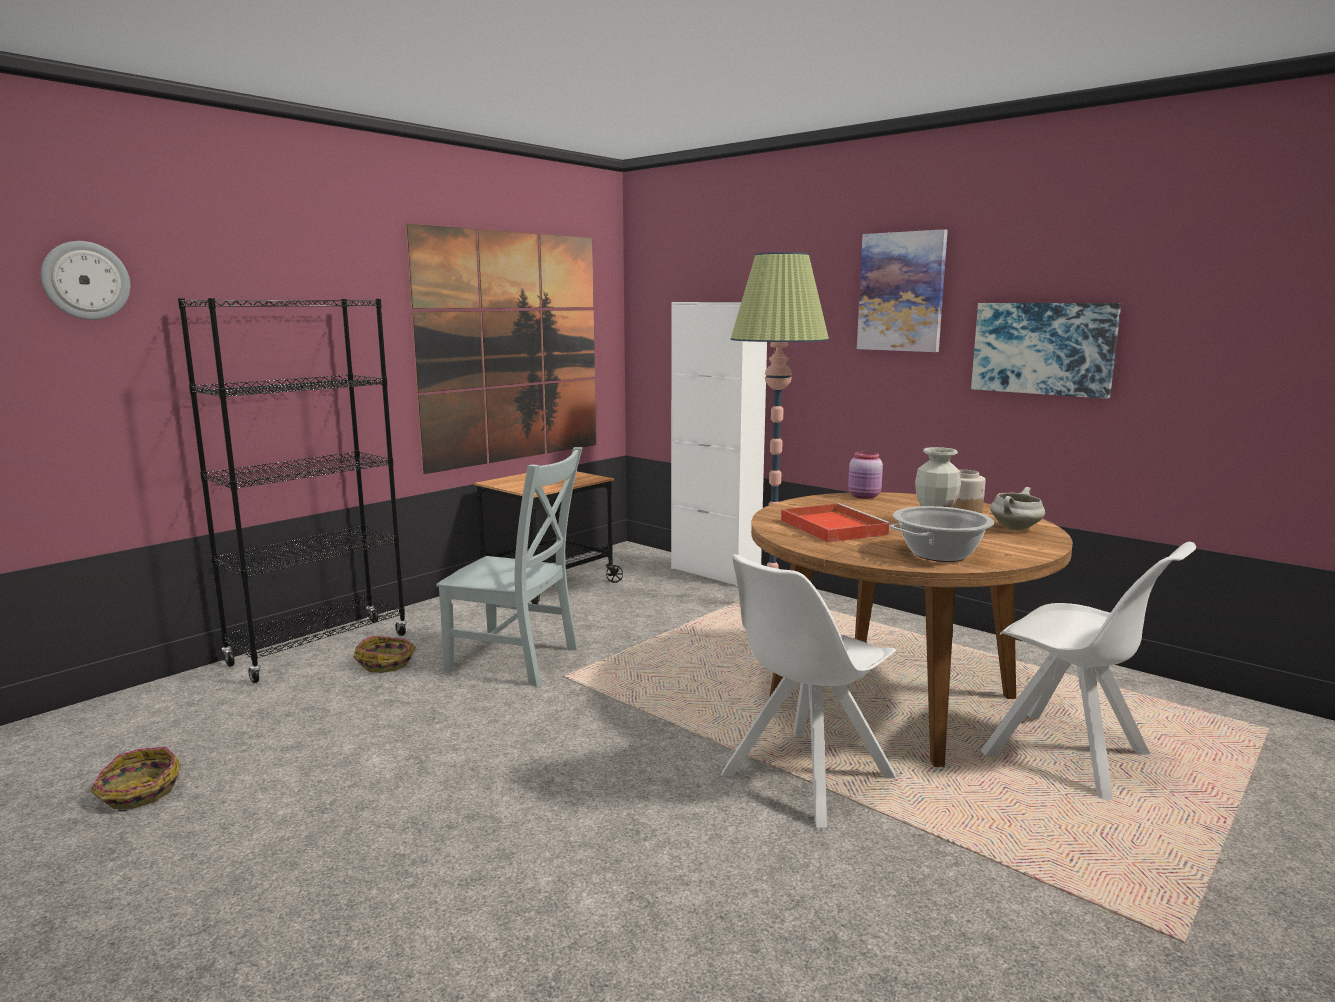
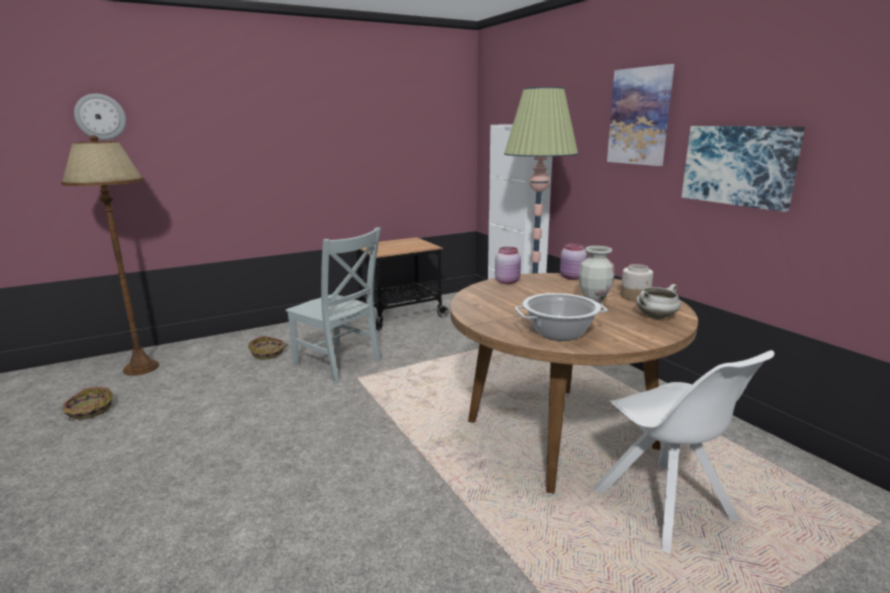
camera: 20 degrees right, 5 degrees up
(172, 714) = (141, 368): none -> brown floor lamp
(319, 649) = (241, 340): black bookcase -> none
(512, 348) = (386, 156): picture -> none
(795, 507) = (508, 281): none -> pink jar
(804, 778) = (446, 480): white chair -> none
(831, 527) = (510, 301): red tray -> none

